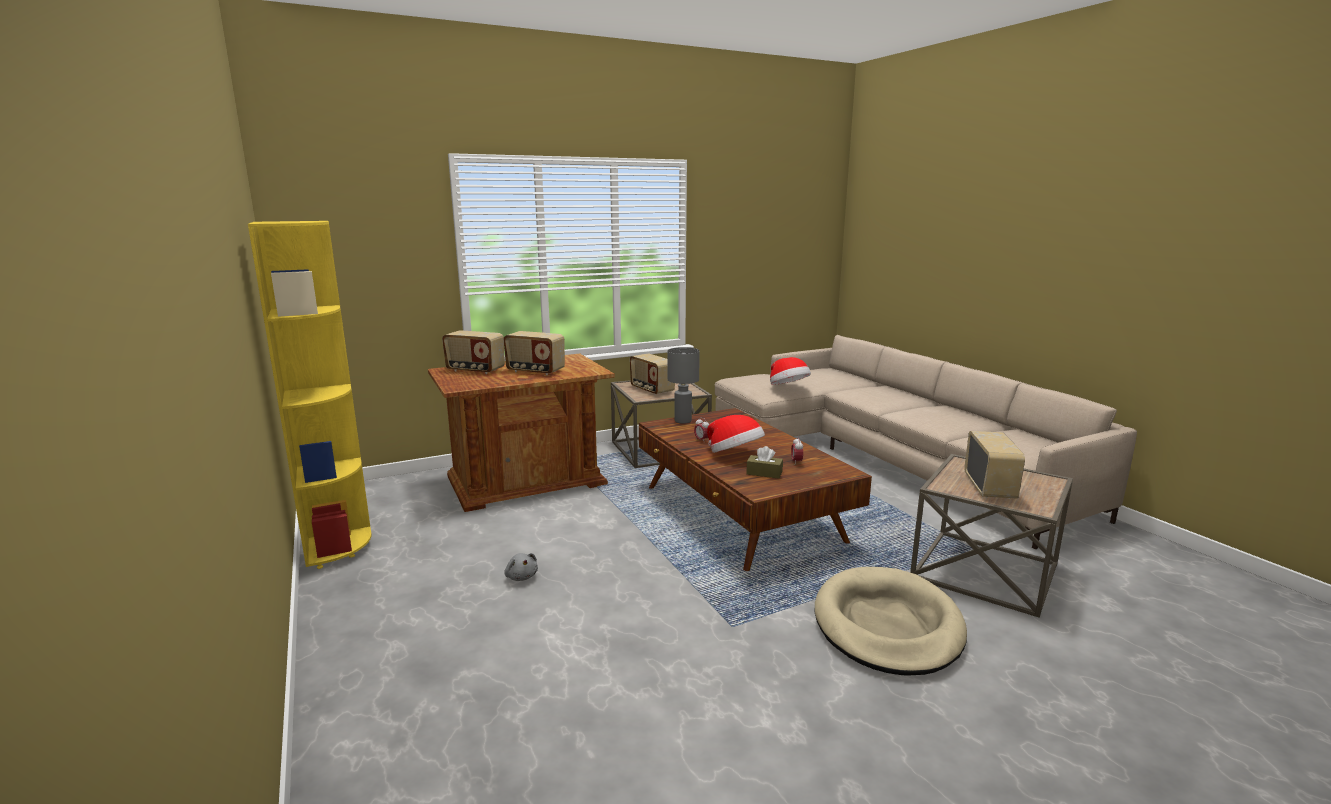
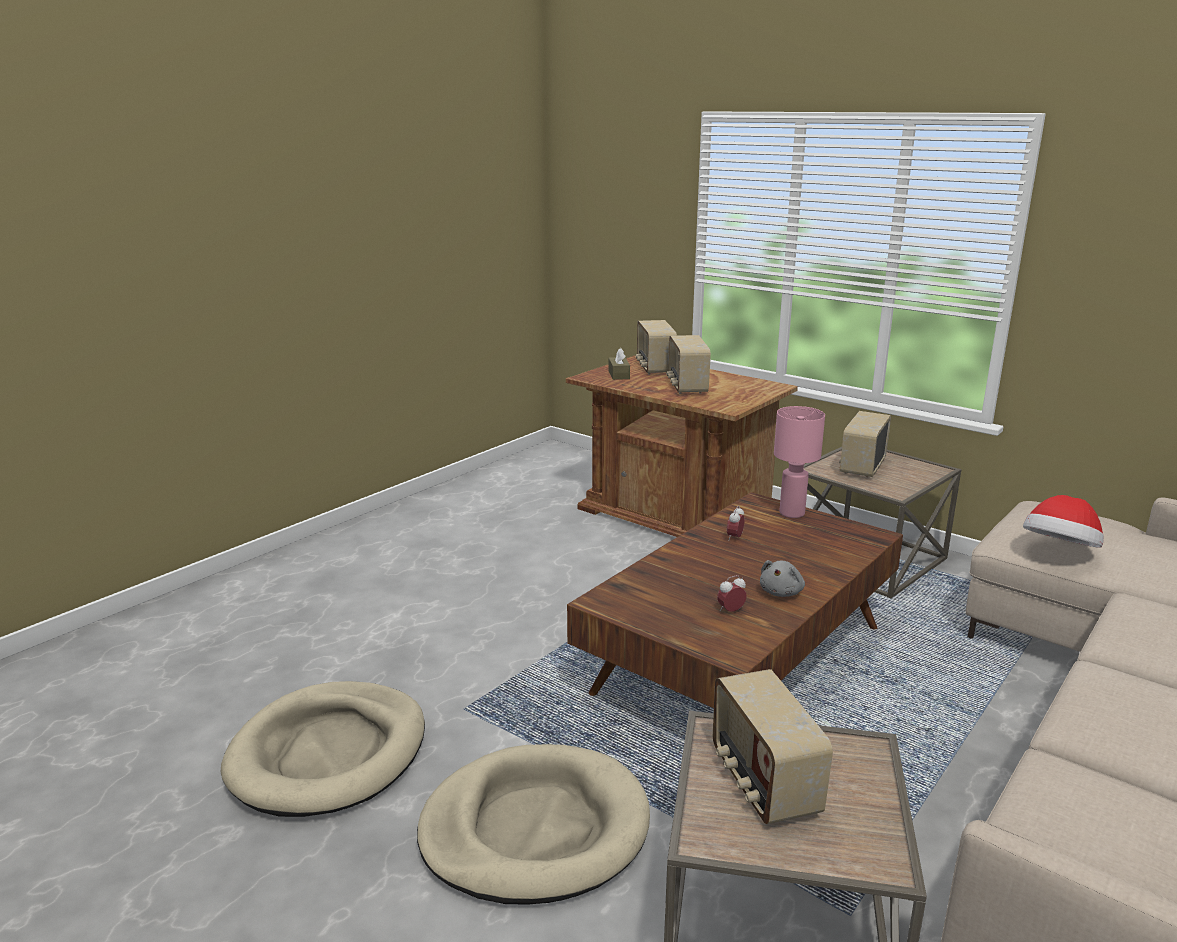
camera: 65 degrees right, 5 degrees up
(338, 553) = (463, 490): yellow bookcase -> none
(521, 576) = (481, 572): grey plush toy -> grey plush toy (781, 592)
(682, 421) = (791, 513): grey table lamp -> pink table lamp
(735, 454) = (709, 566): hat -> none
(757, 709) = (329, 753): none -> beige dog bed
(764, 473) = (665, 595): brown tissue box -> brown tissue box (619, 375)
(990, 488) = (762, 783): radio -> radio turned 90 degrees clockwise

